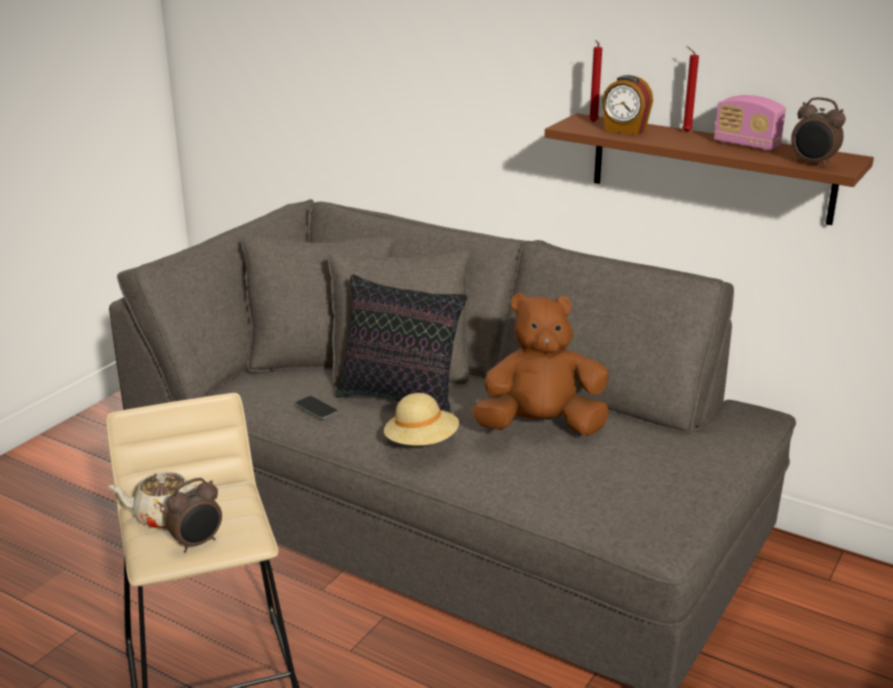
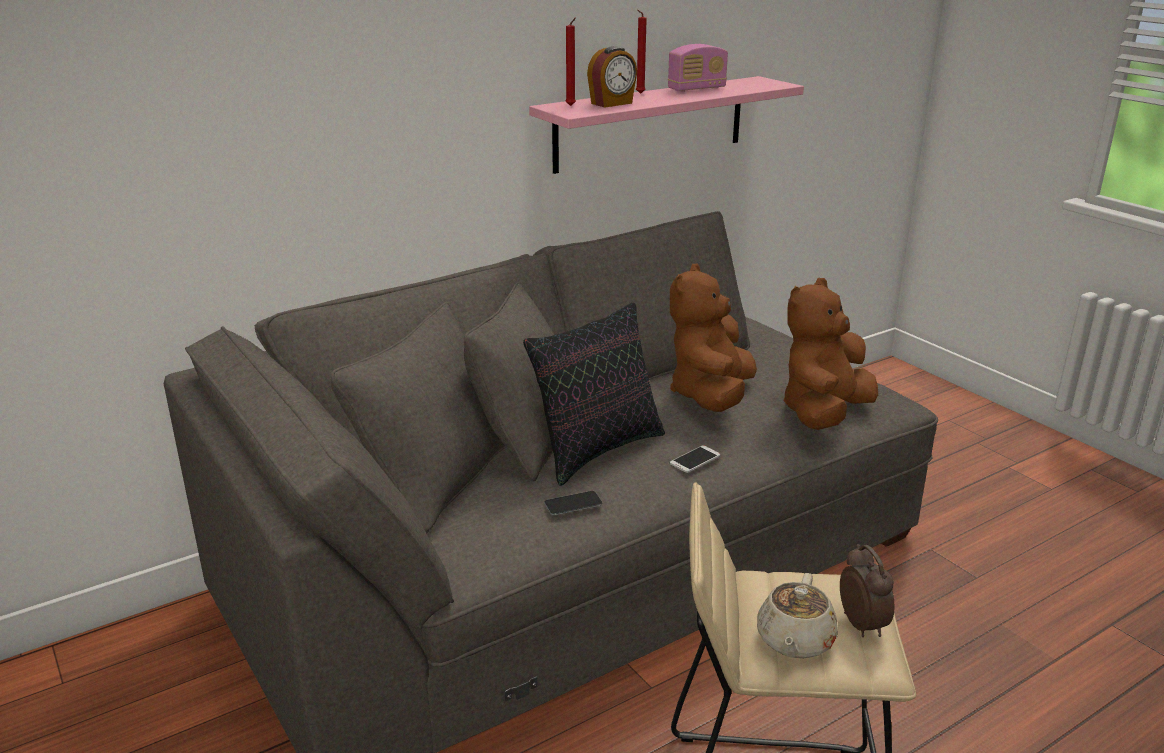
camera: 65 degrees left, 0 degrees up
(421, 443) = (695, 459): beige hat -> phone
(575, 494) = (823, 414): none -> brown plush toy
(711, 168) = (650, 123): brown shelf -> pink shelf
(813, 164) = (764, 86): alarm clock -> none

